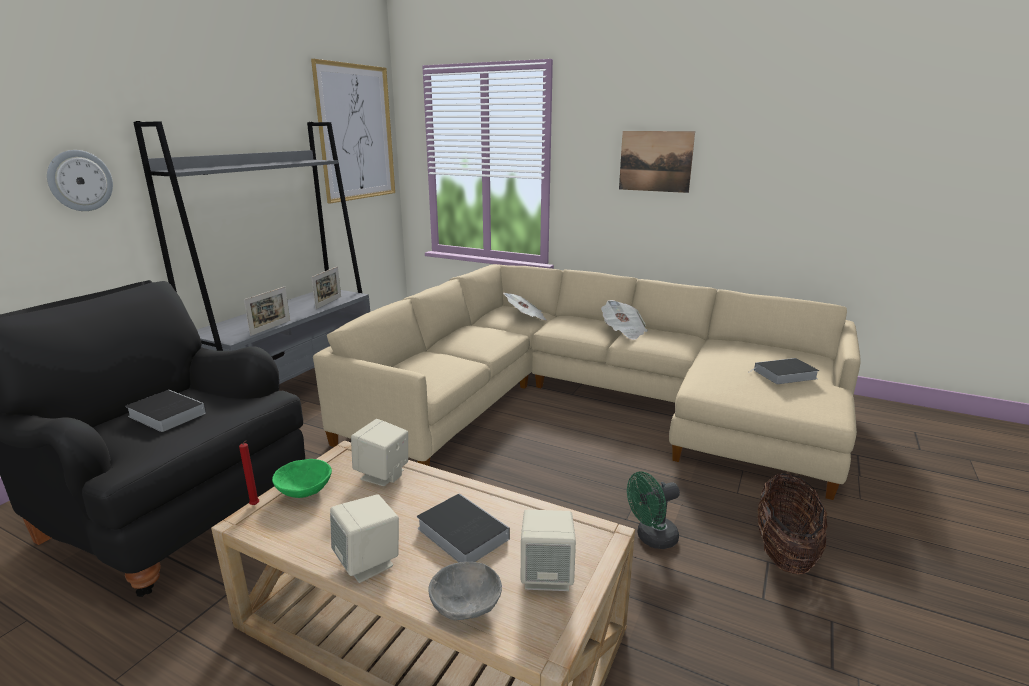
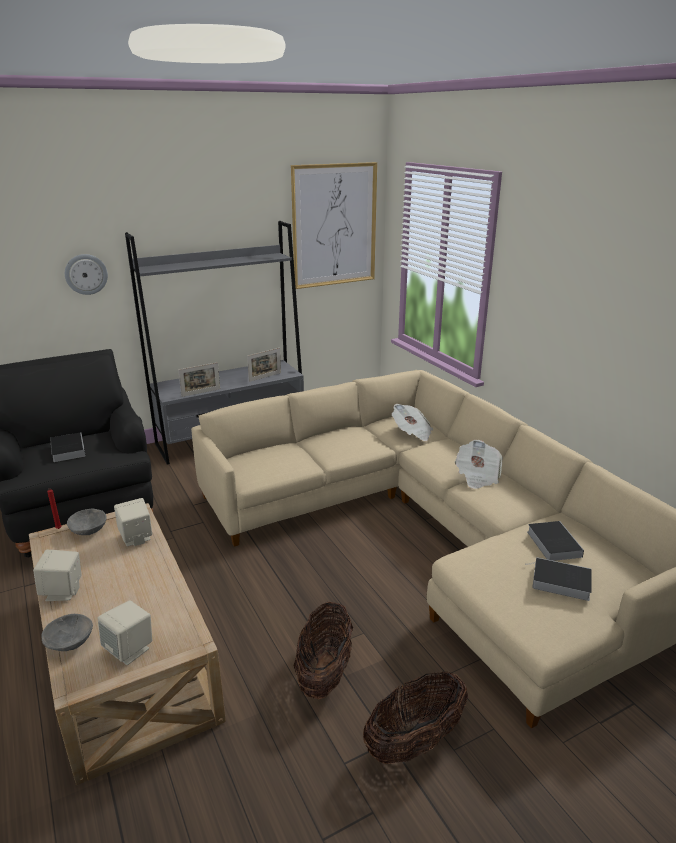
camera: 35 degrees right, 5 degrees up
(303, 490) = (88, 530): green bowl -> grey bowl
(460, 532) = (125, 597): book -> book (552, 543)
(651, 538) = (324, 672): green fan -> basket
(655, 161) = (576, 299): picture -> none

